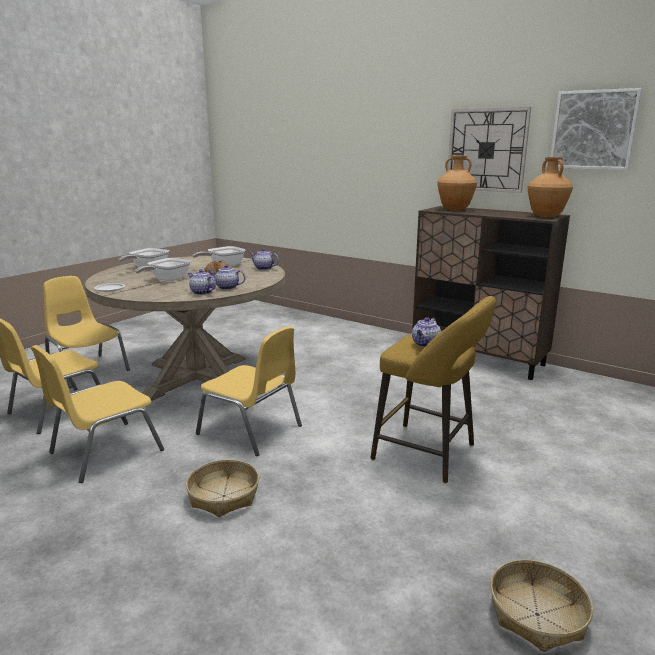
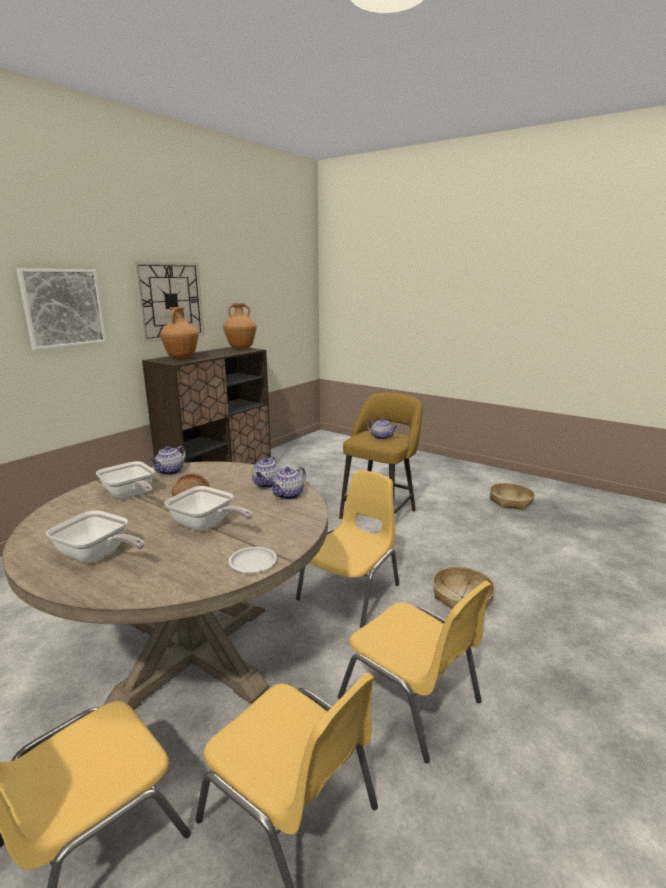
camera: 90 degrees left, 0 degrees up
(593, 130) = (235, 282): picture -> picture (63, 308)

